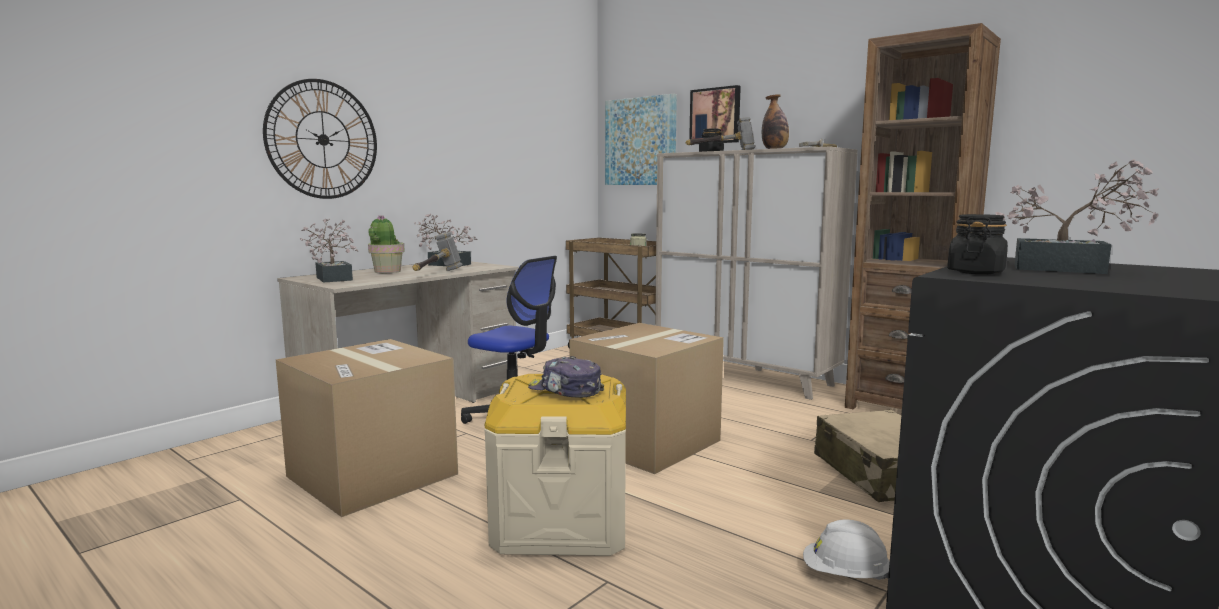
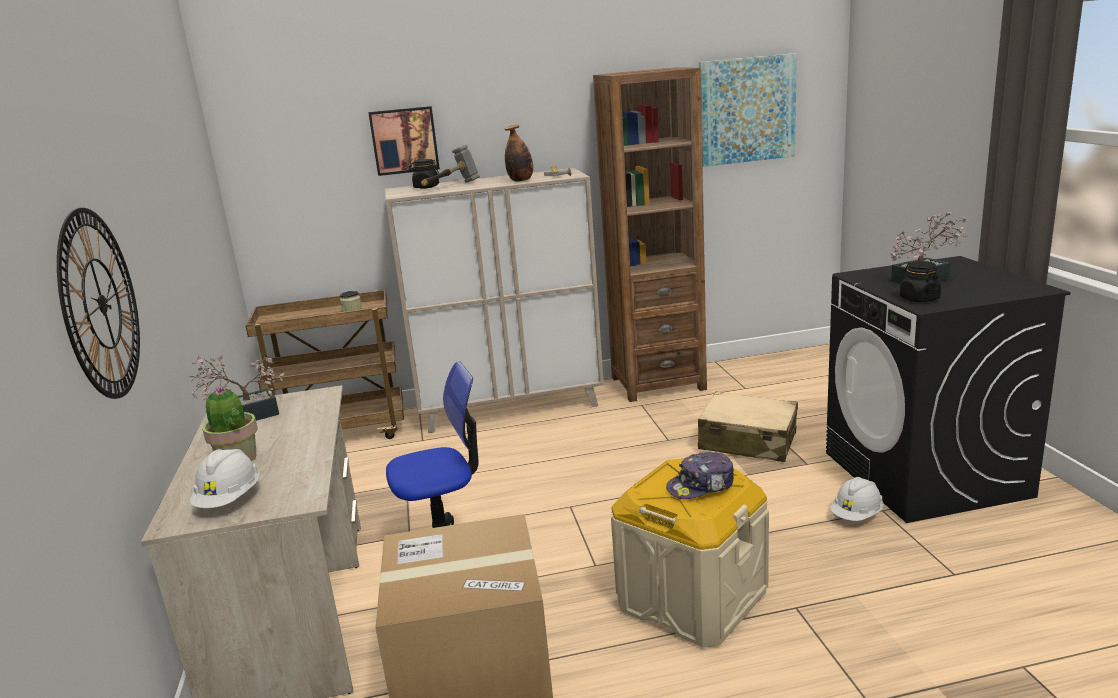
camera: 50 degrees left, 10 degrees up
(334, 278) = (229, 500): potted plant -> white hard hat
(437, 274) = (316, 434): hammer -> none
(640, 141) = (297, 177): picture -> picture (746, 110)
(645, 442) = (587, 506): cardboard box -> none

